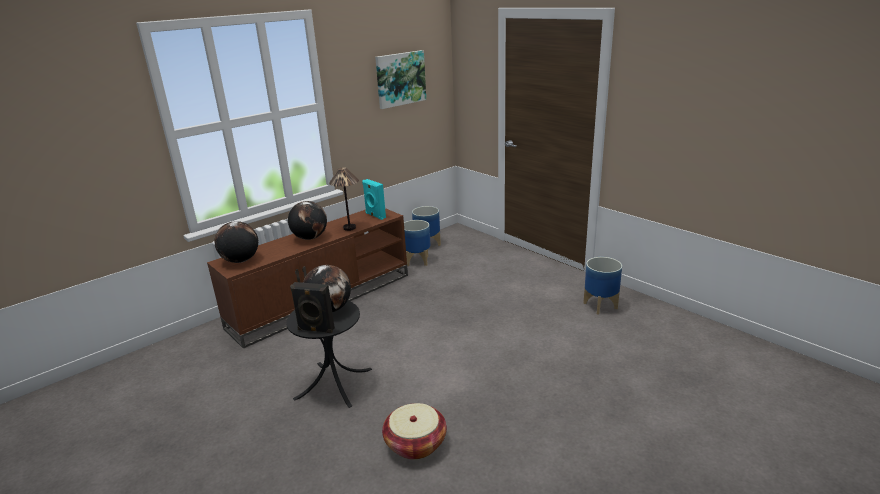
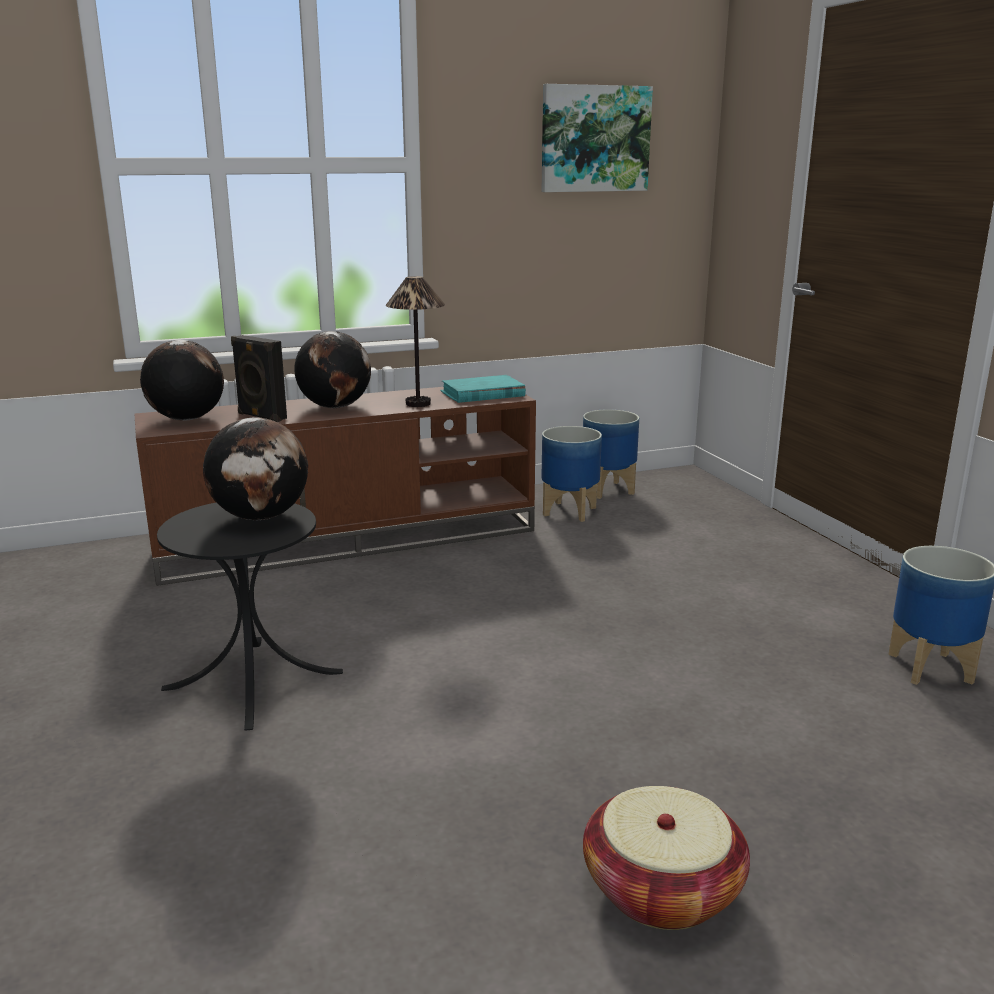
camera: 20 degrees right, 5 degrees down
(315, 330) = (200, 542): black speaker -> black speaker (261, 416)
(375, 216) = (482, 394): turquoise speaker -> turquoise book
(415, 443) = (316, 840): basket -> basket (662, 889)

